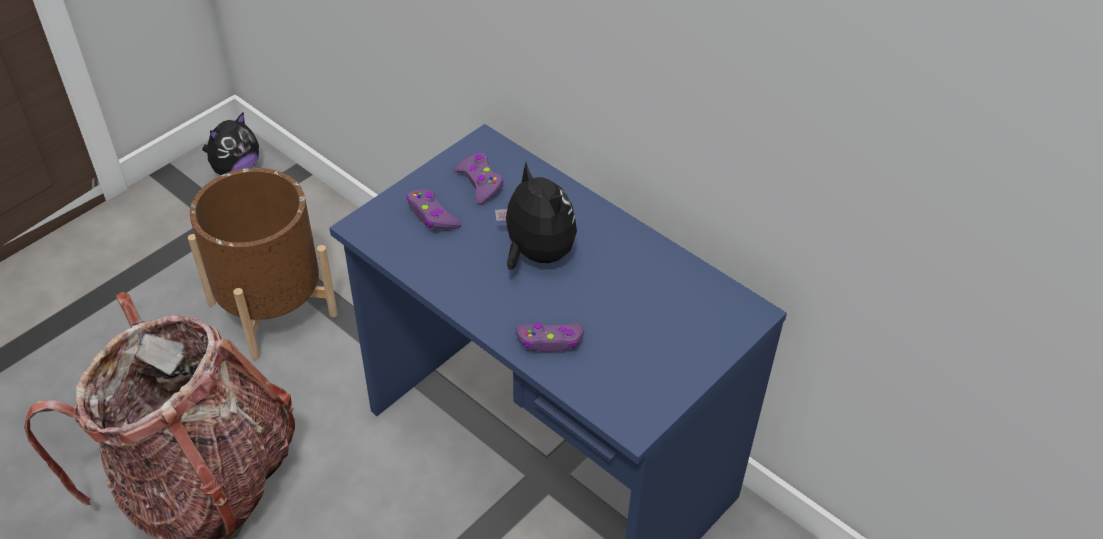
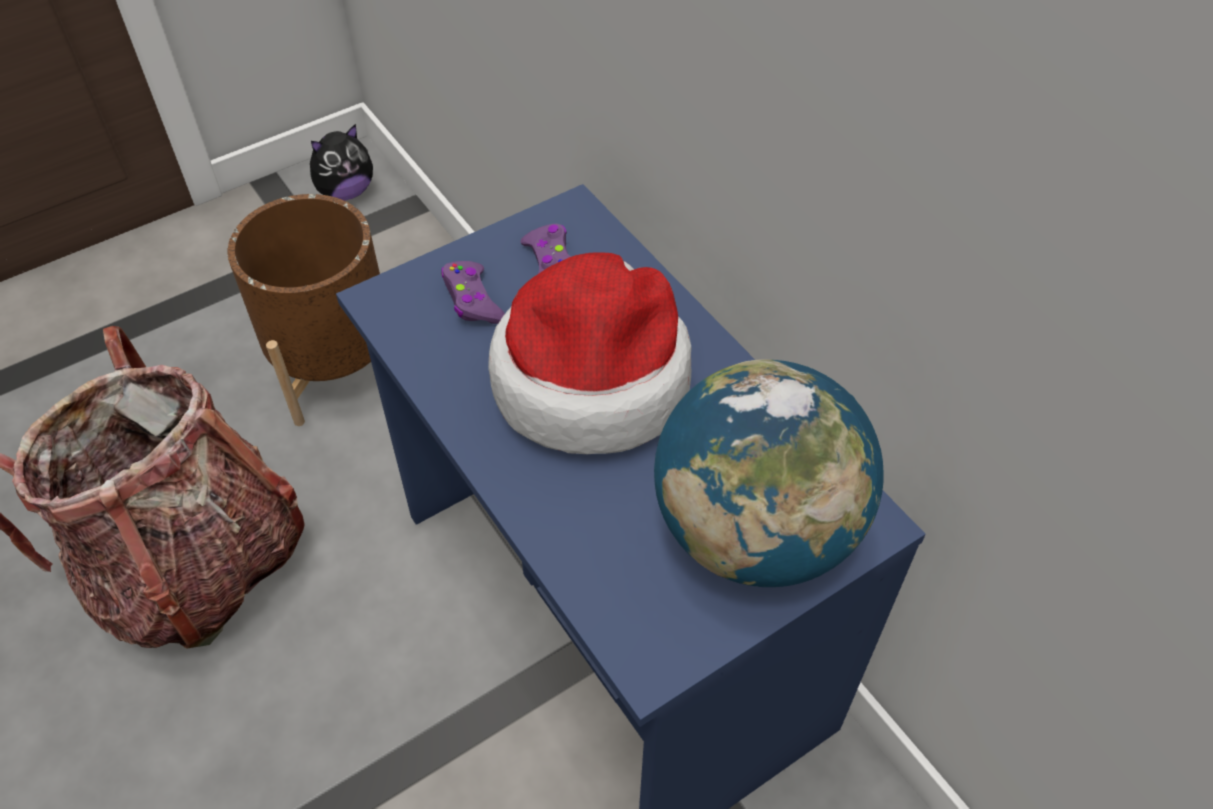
camera: 15 degrees right, 5 degrees up
(536, 254) = (592, 378): plush toy -> hat
(550, 341) = (570, 511): purple game controller -> none
(677, 331) = (755, 532): none -> globe

